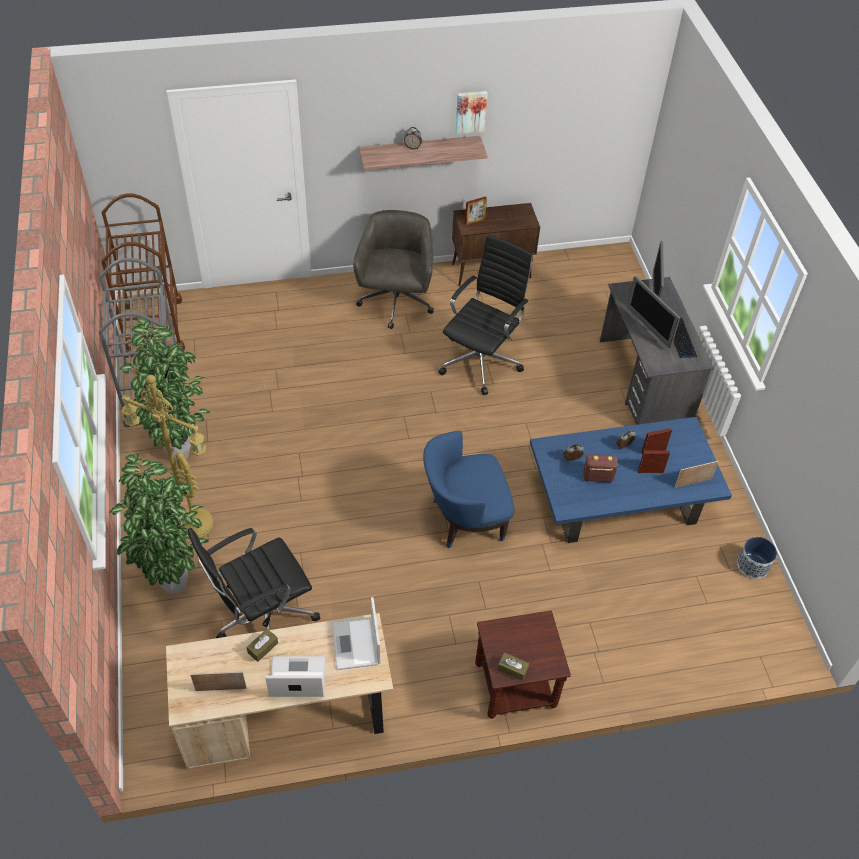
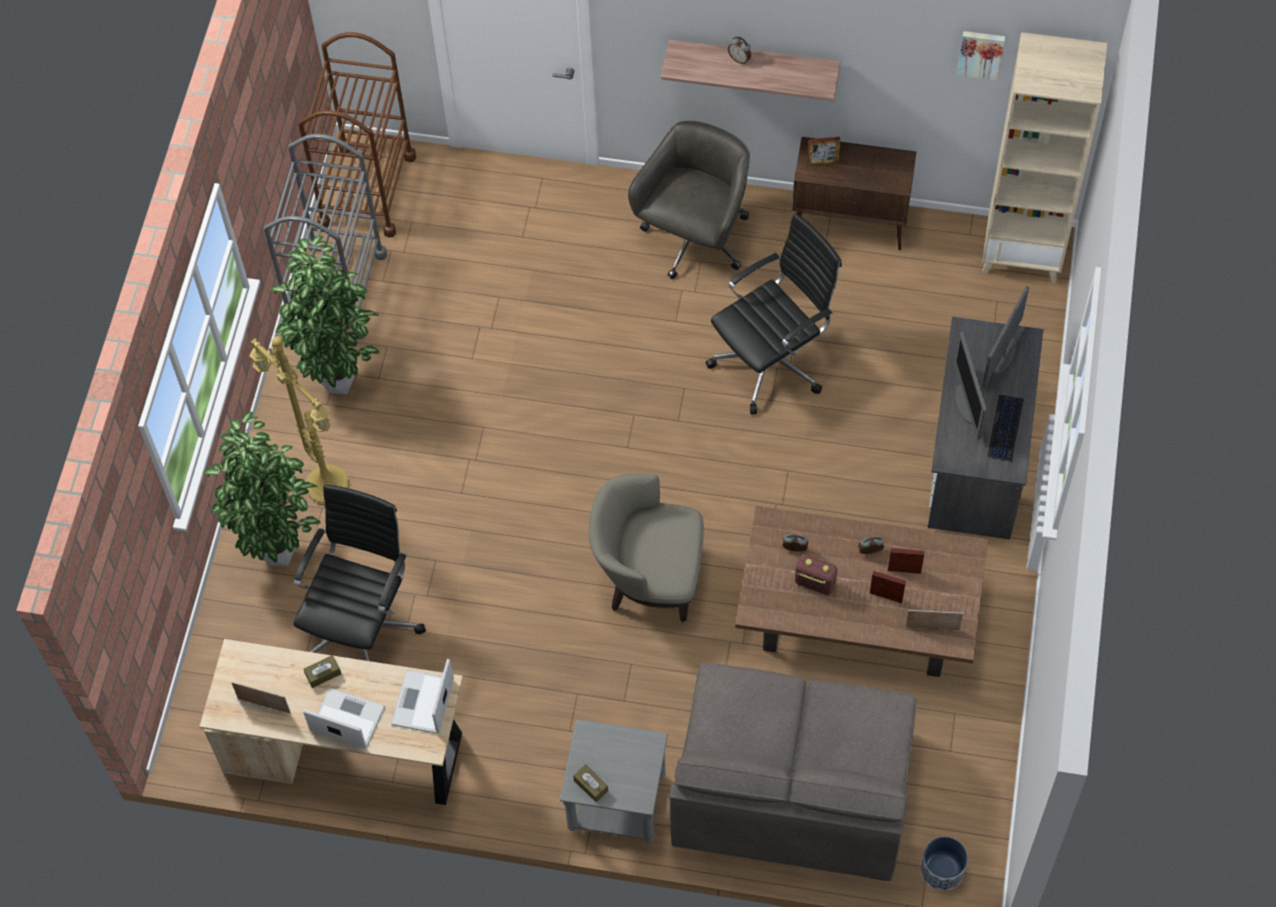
camera: 25 degrees right, 10 degrees up
(262, 617) = (363, 626): black office chair -> black office chair turned 120 degrees clockwise
(464, 519) = (649, 579): blue armchair -> beige armchair
(470, 111) = (826, 32): picture -> picture (981, 53)
(515, 686) = (616, 803): brown side table -> grey side table
(606, 261) = (1022, 252): none -> beige bookcase
(619, 500) = (856, 614): blue coffee table -> brown coffee table
(638, 632) = (792, 789): none -> grey sofa
(752, 565) = (982, 753): planter -> planter (941, 870)

